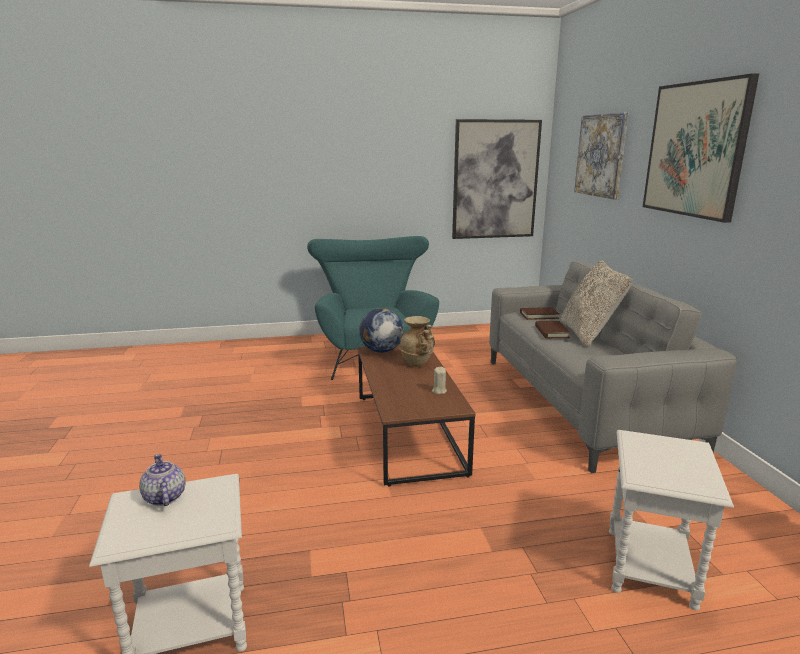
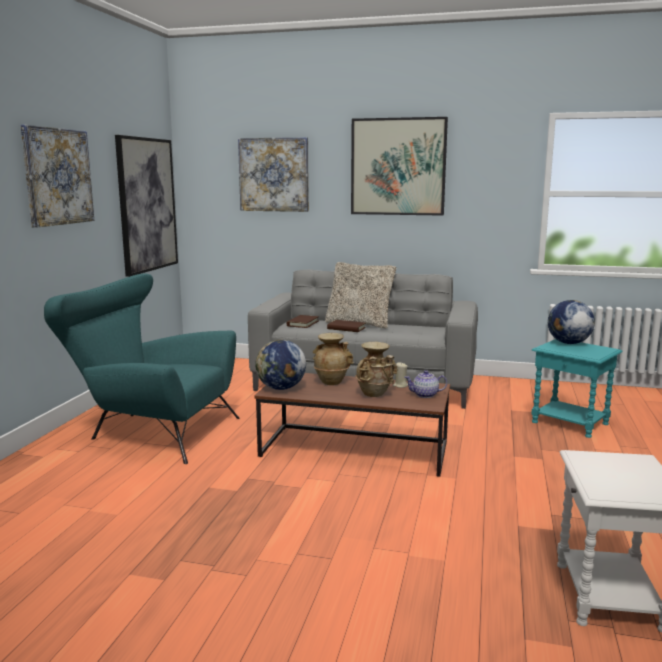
camera: 65 degrees left, 5 degrees down
(164, 497) = (601, 477): teapot -> teapot (425, 395)
(378, 154) = (58, 176): none -> picture
(402, 385) = (375, 394): none -> beige vase
(652, 566) = (570, 422): white side table -> turquoise side table
(687, 452) = (568, 343): none -> globe

